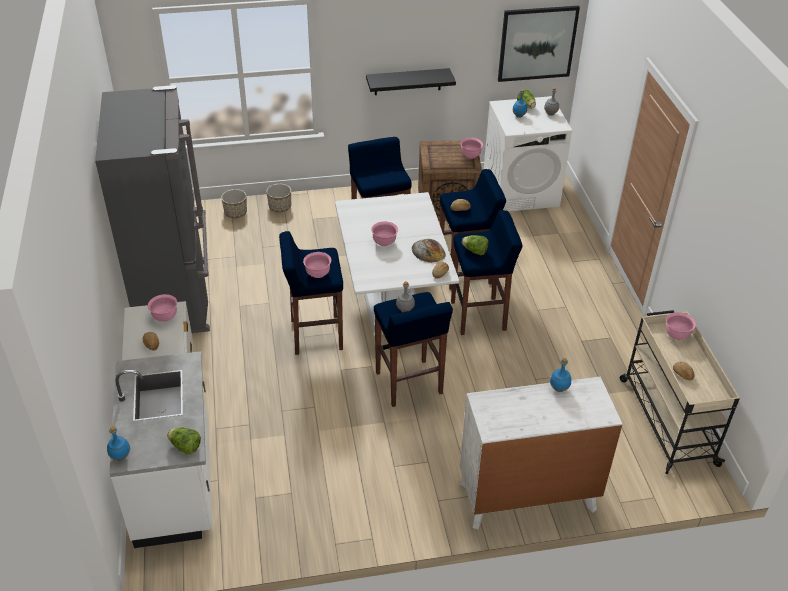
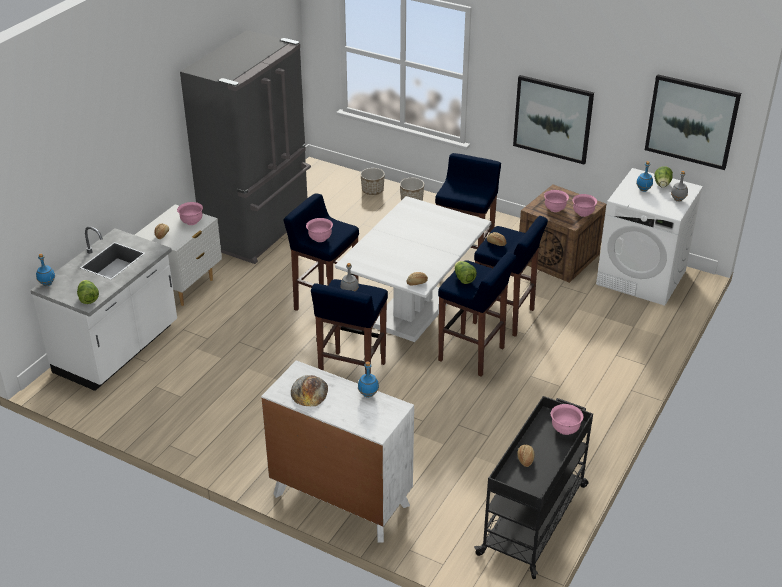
camera: 40 degrees right, 5 degrees down
(384, 242) = (403, 241): pink bowl -> pink bowl (555, 209)
(407, 81) = (553, 119): black shelf -> picture
(428, 251) = (429, 263): bread -> bread (309, 391)
(666, 420) = (534, 518): beige cart -> black cart

